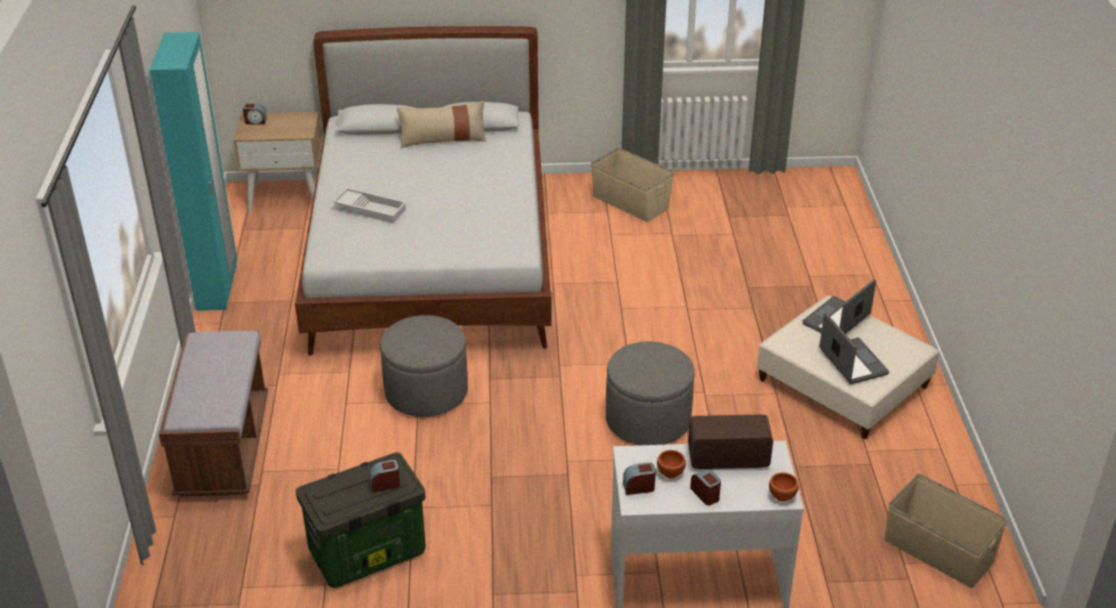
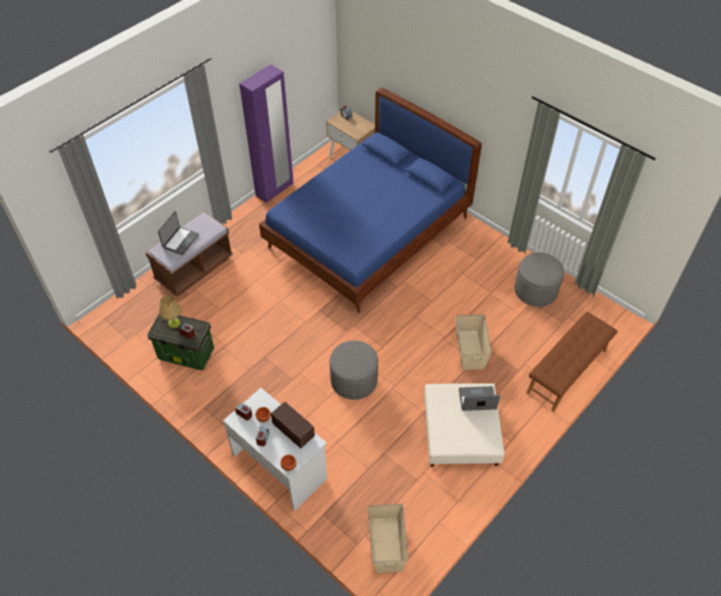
camera: 45 degrees right, 15 degrees up
(218, 288) = (274, 190): turquoise wardrobe -> purple wardrobe
(342, 487) = (174, 323): none -> table lamp
(371, 209) = (326, 197): white tray -> none
(426, 392) = (289, 298): grey ottoman -> grey ottoman (535, 290)
(432, 261) = (369, 233): white bed -> blue bed
(443, 140) = (403, 177): beige pillow -> none
(630, 202) = (494, 261): beige storage box -> beige storage box (469, 350)
(851, 362) = (451, 427): laptop -> laptop (180, 241)
(860, 255) = (567, 371): none -> brown bench

